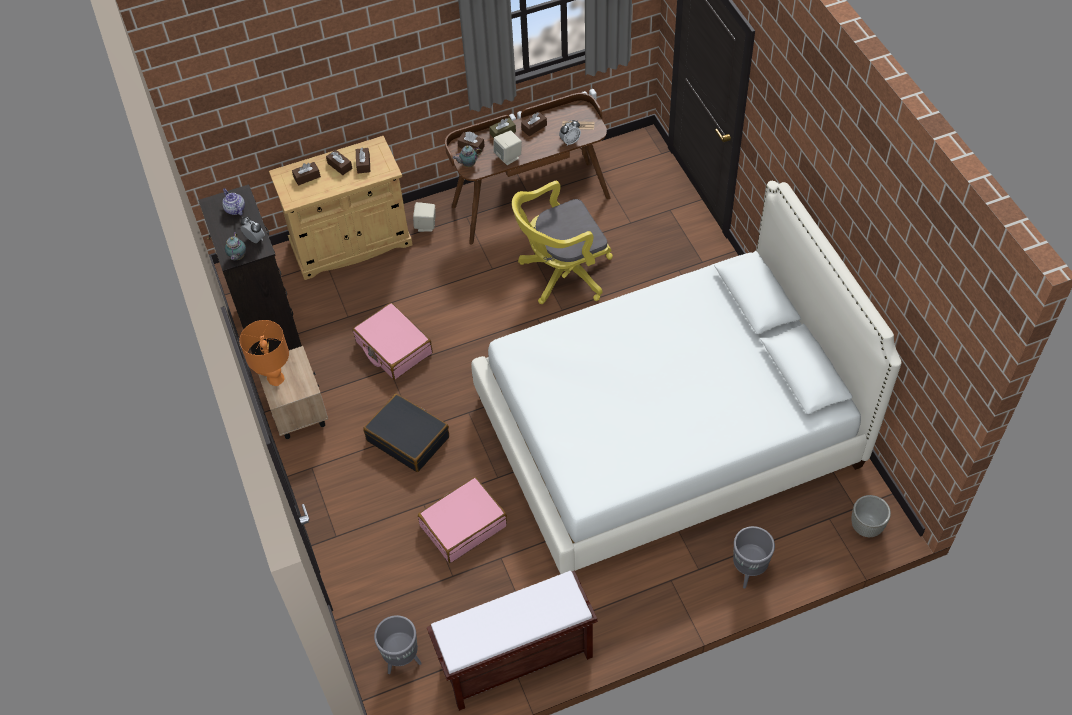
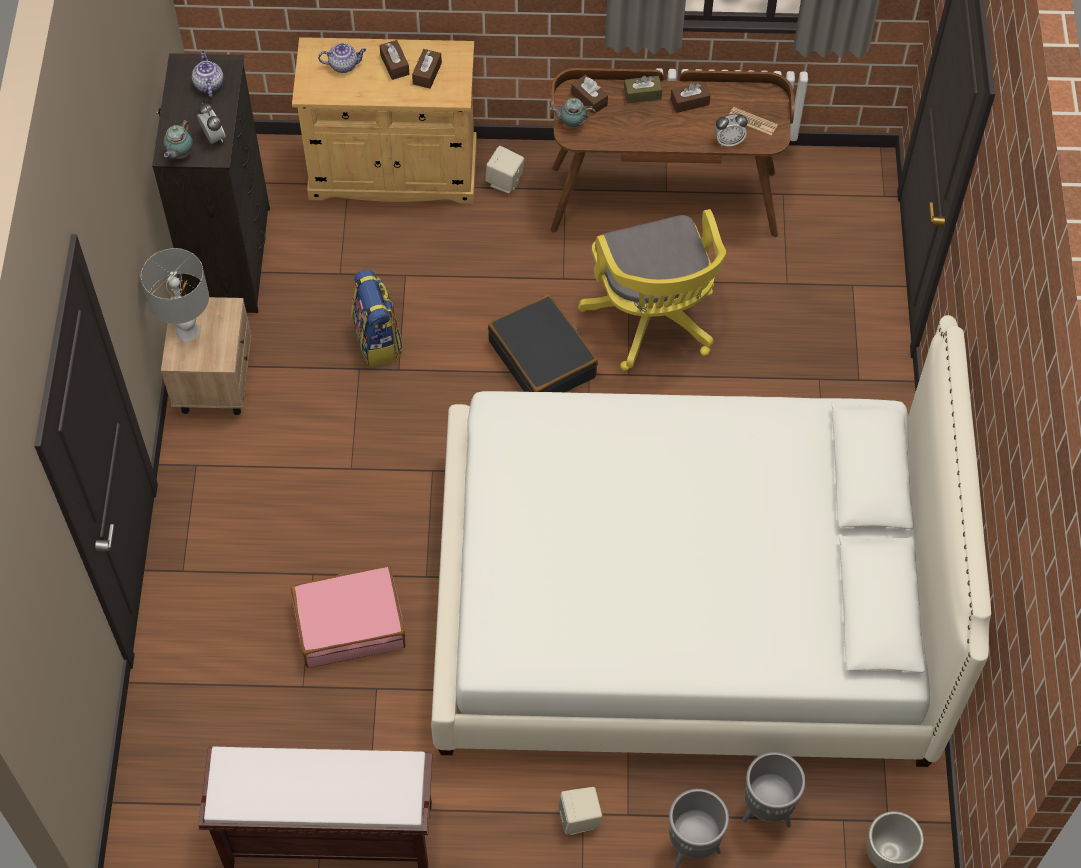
camera: 20 degrees right, 5 degrees up
(275, 378) = (187, 330): orange table lamp -> grey table lamp
(307, 177) = (344, 65): brown tissue box -> teapot
(393, 348) = (378, 341): pink suitcase -> backpack
(403, 659) = (187, 770): grey planter -> grey planter (767, 810)
(408, 438) = (337, 475): black suitcase -> black suitcase (543, 359)
(508, 157) = (632, 133): beige speaker -> beige speaker (579, 819)
(561, 274) = (653, 322): yellow office chair -> yellow office chair turned 105 degrees counterclockwise

